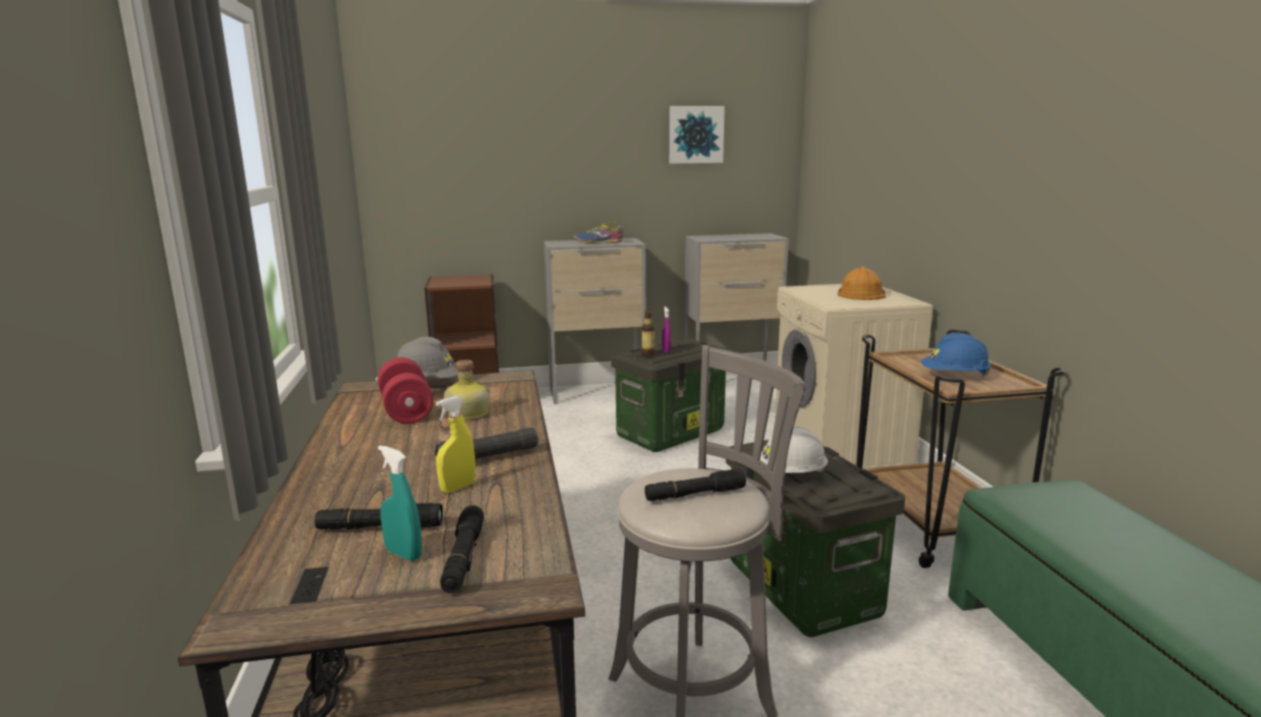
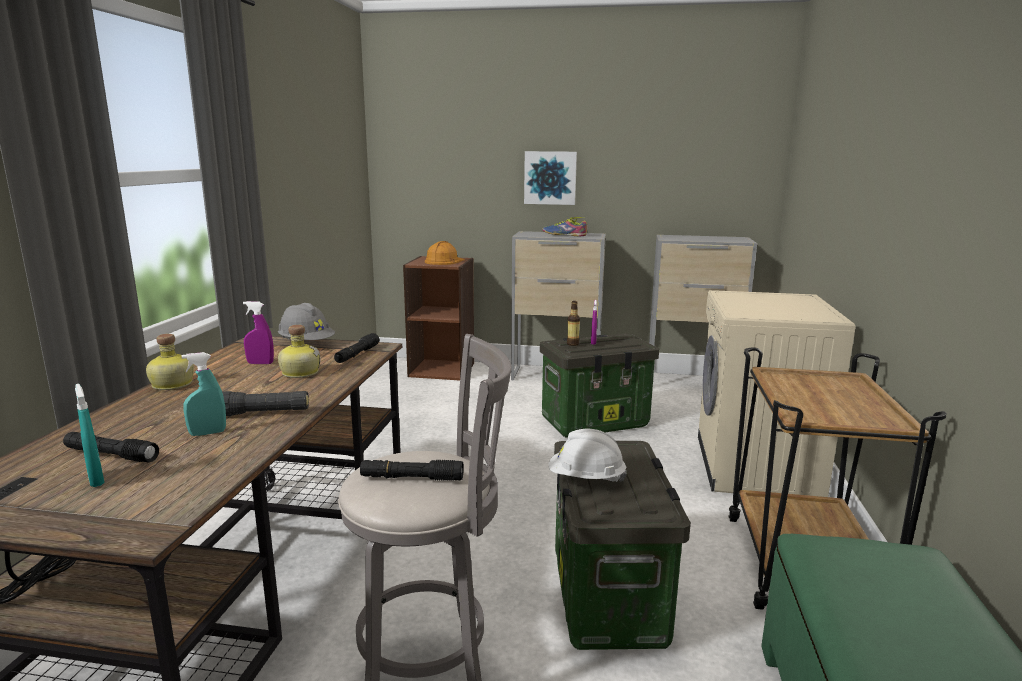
camera: 20 degrees right, 0 degrees up
(333, 447) = (171, 385): none -> bottle
(406, 410) = (260, 363): red dumbbell -> purple spray bottle
(458, 487) = (207, 433): yellow spray bottle -> turquoise spray bottle
(463, 558) = (129, 493): black flashlight -> black flashlight (357, 354)
(695, 135) = (673, 135): picture -> picture (550, 178)
(860, 294) = (787, 305): orange hard hat -> orange hard hat (444, 261)
(954, 376) = (823, 405): blue hard hat -> none

